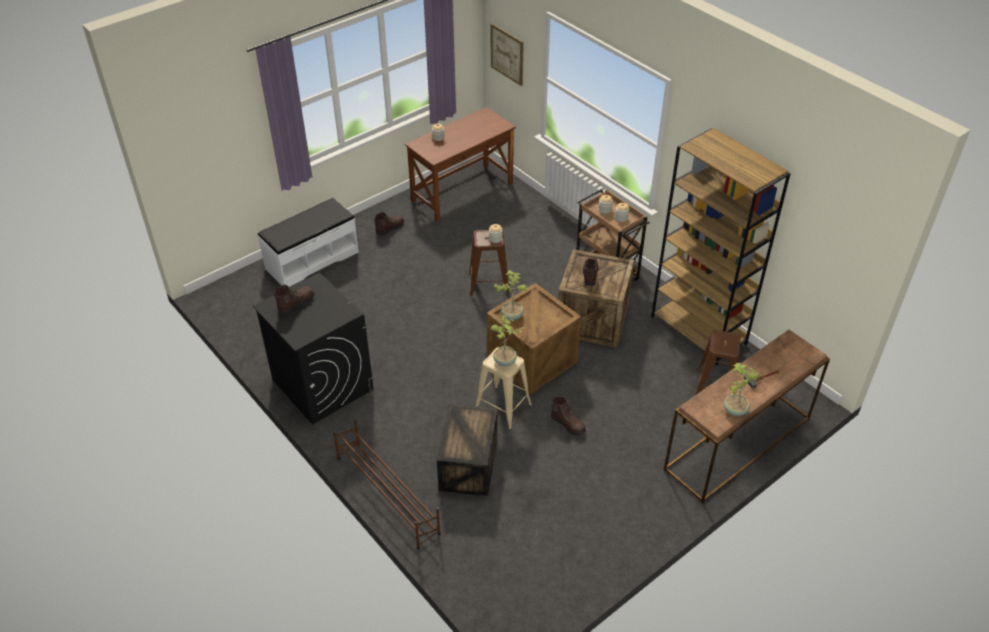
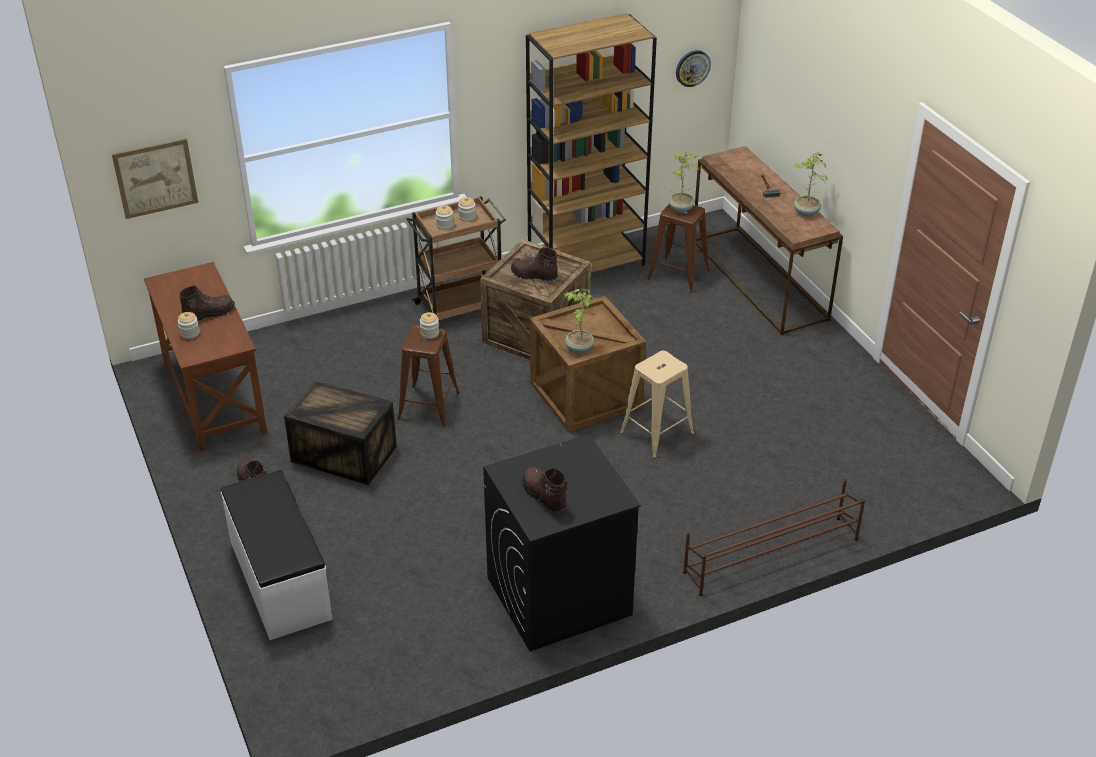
camera: 75 degrees left, 5 degrees down
(468, 463) = (738, 477): crate -> crate (342, 454)
(505, 361) = (662, 364): potted plant -> potted plant (681, 208)
(568, 424) = (699, 387): brown boot -> brown boot (209, 314)
(838, 263) = (692, 68): none -> wall clock

